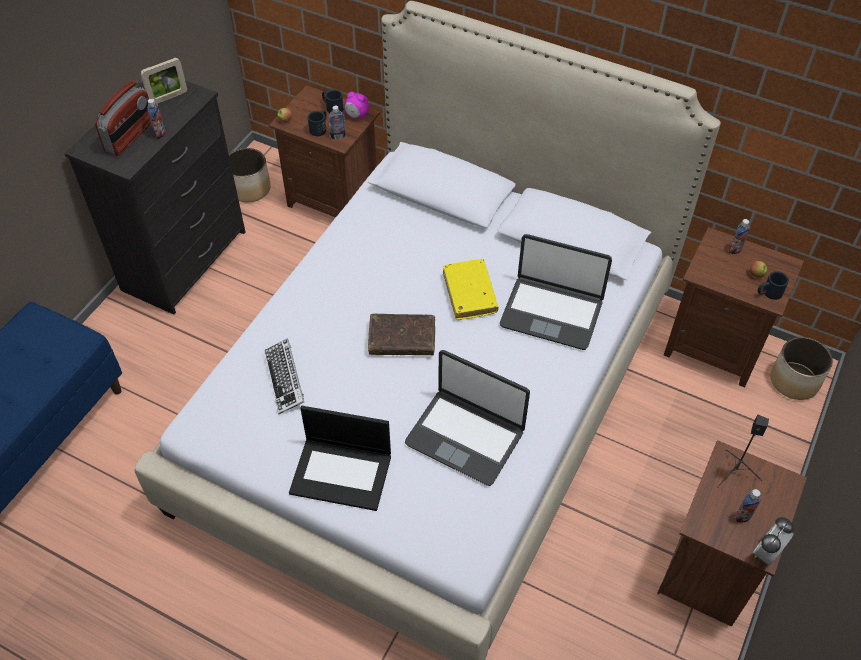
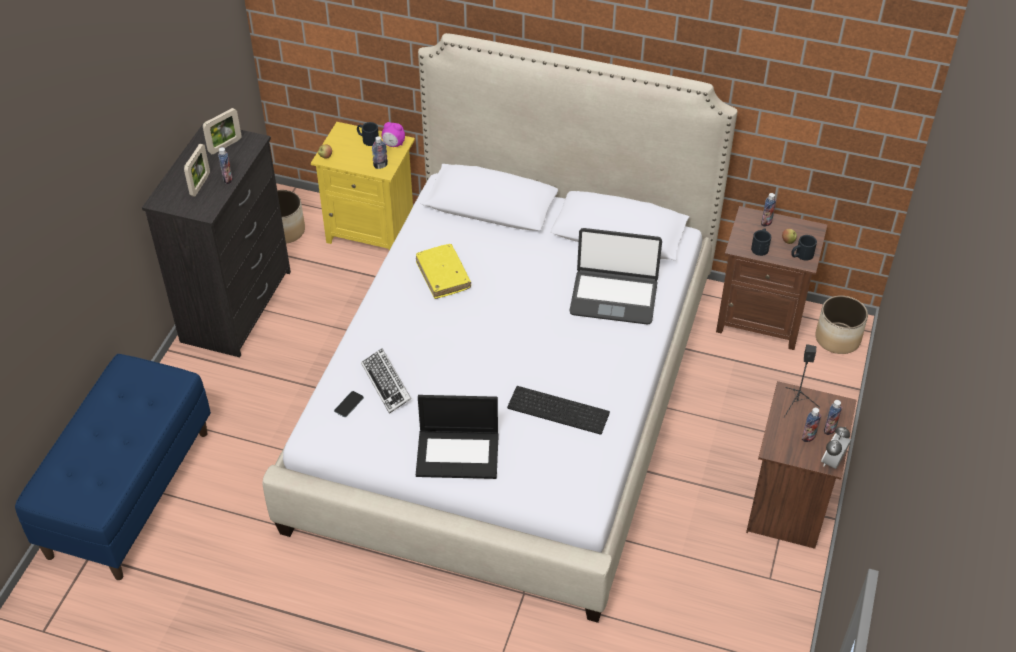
camera: 10 degrees left, 5 degrees down
(130, 136) = (200, 185): radio -> picture frame
(239, 397) = (349, 404): none -> phone
(319, 128) = (361, 160): black mug -> black mug (760, 246)
(334, 199) = (371, 230): brown nightstand -> yellow nightstand
(402, 340) = (484, 337): brown book -> none
(465, 436) = (560, 409): laptop -> keyboard
(469, 294) = (536, 291): yellow book -> yellow book (443, 276)
(769, 510) = (829, 429): none -> bottle

